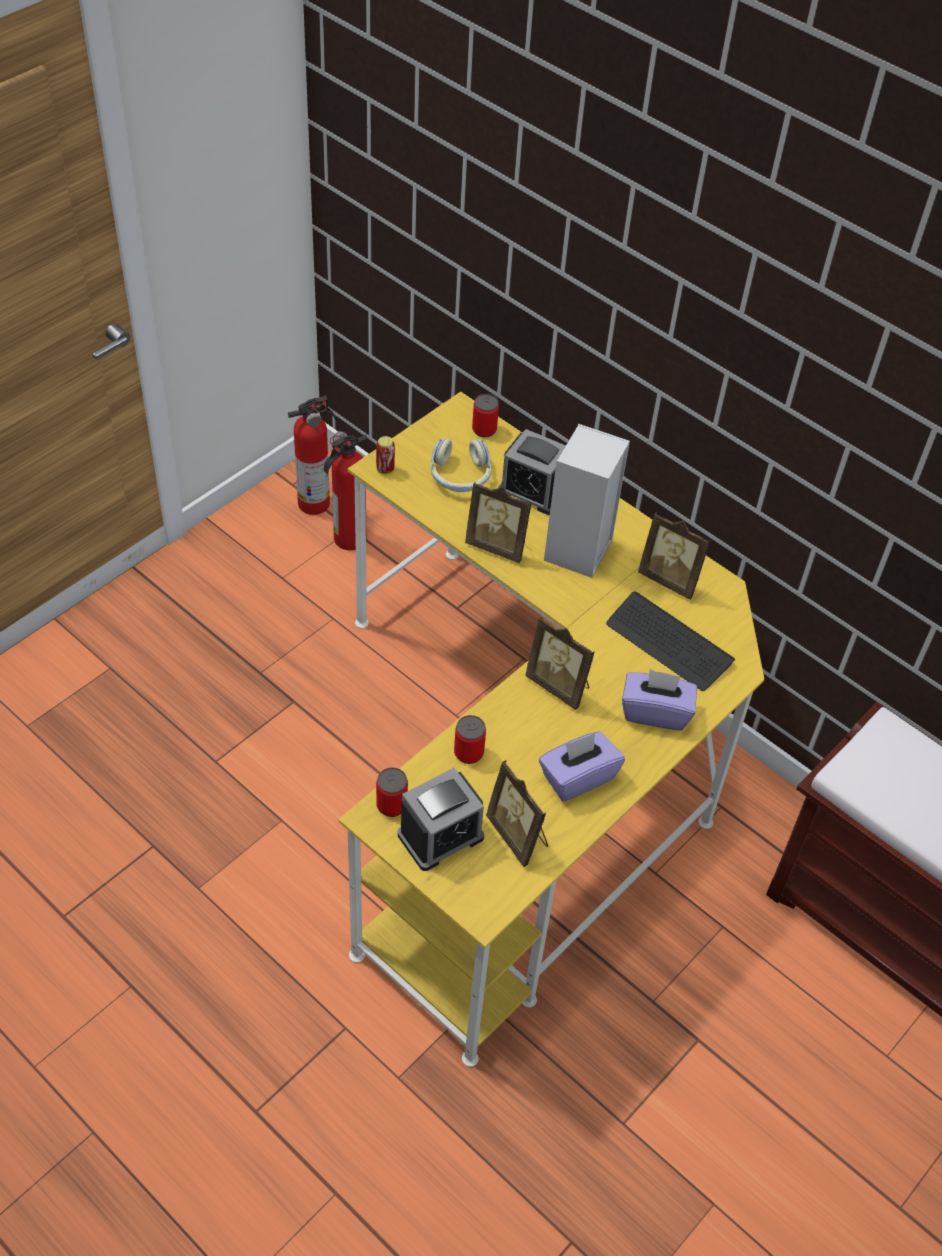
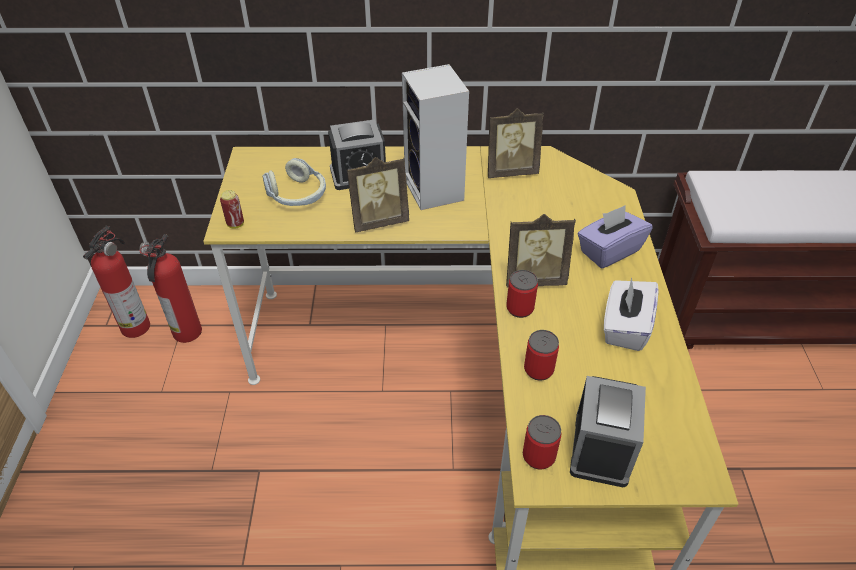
camera: 40 degrees left, 5 degrees down
(484, 429) = (279, 159): can -> can (520, 308)
(518, 835) = (646, 399): picture frame -> none
(577, 777) = (624, 327): purple tissue box -> white tissue box
(668, 643) = (559, 206): keyboard -> none

